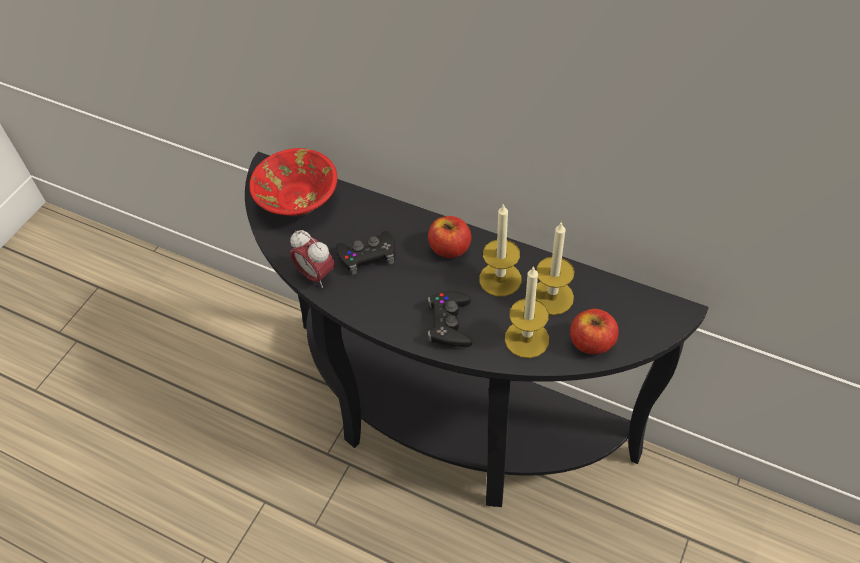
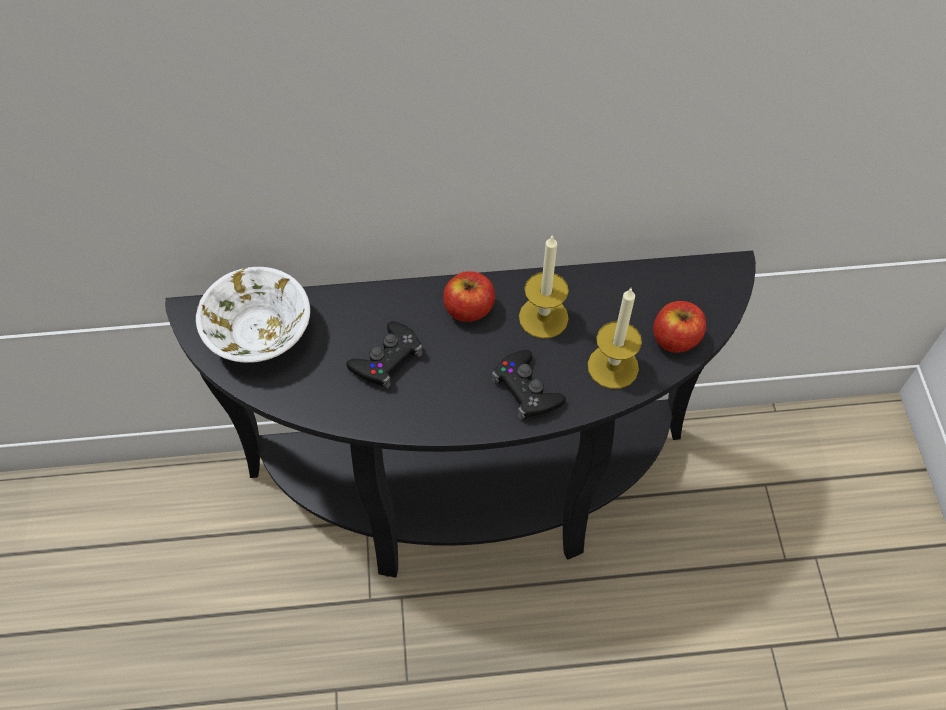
camera: 35 degrees left, 5 degrees up
(298, 200) = (259, 334): red bowl -> white bowl
(316, 275) = (345, 409): alarm clock -> none
(552, 297) = (606, 311): candle -> none

